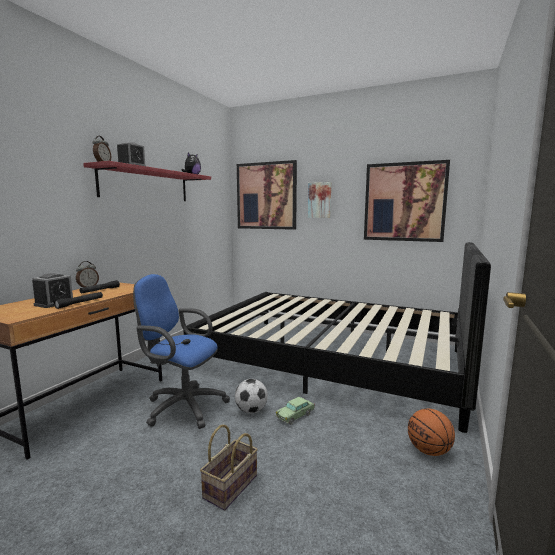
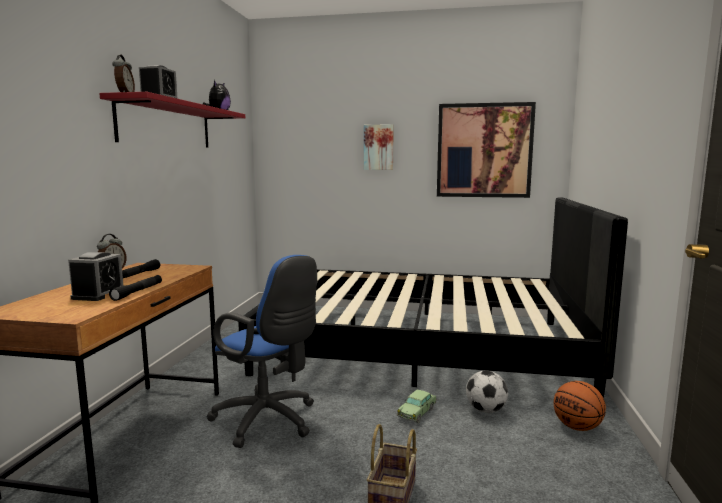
camera: 15 degrees left, 0 degrees up
(182, 406) = (269, 421): blue office chair -> blue office chair turned 150 degrees counterclockwise
(251, 410) = (361, 414): football -> football (485, 410)
(266, 196) = (305, 141): picture -> none

